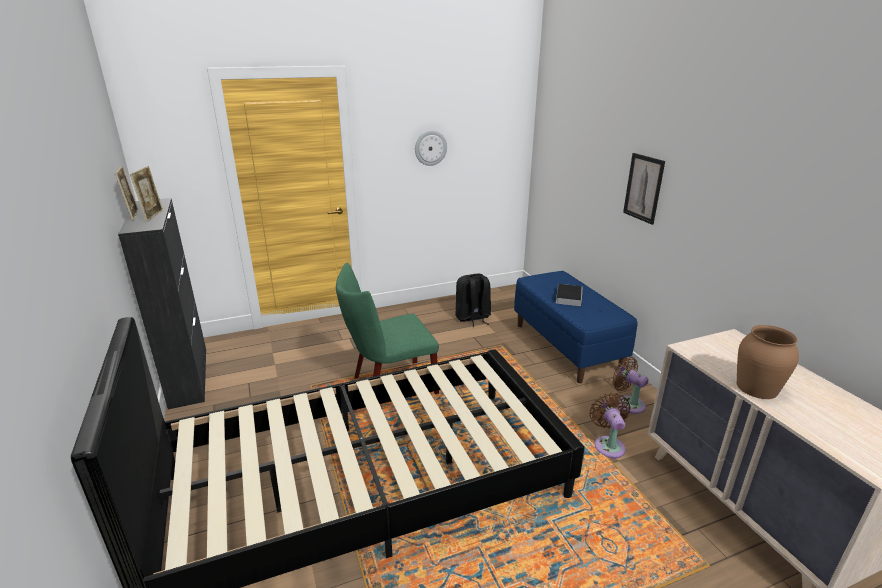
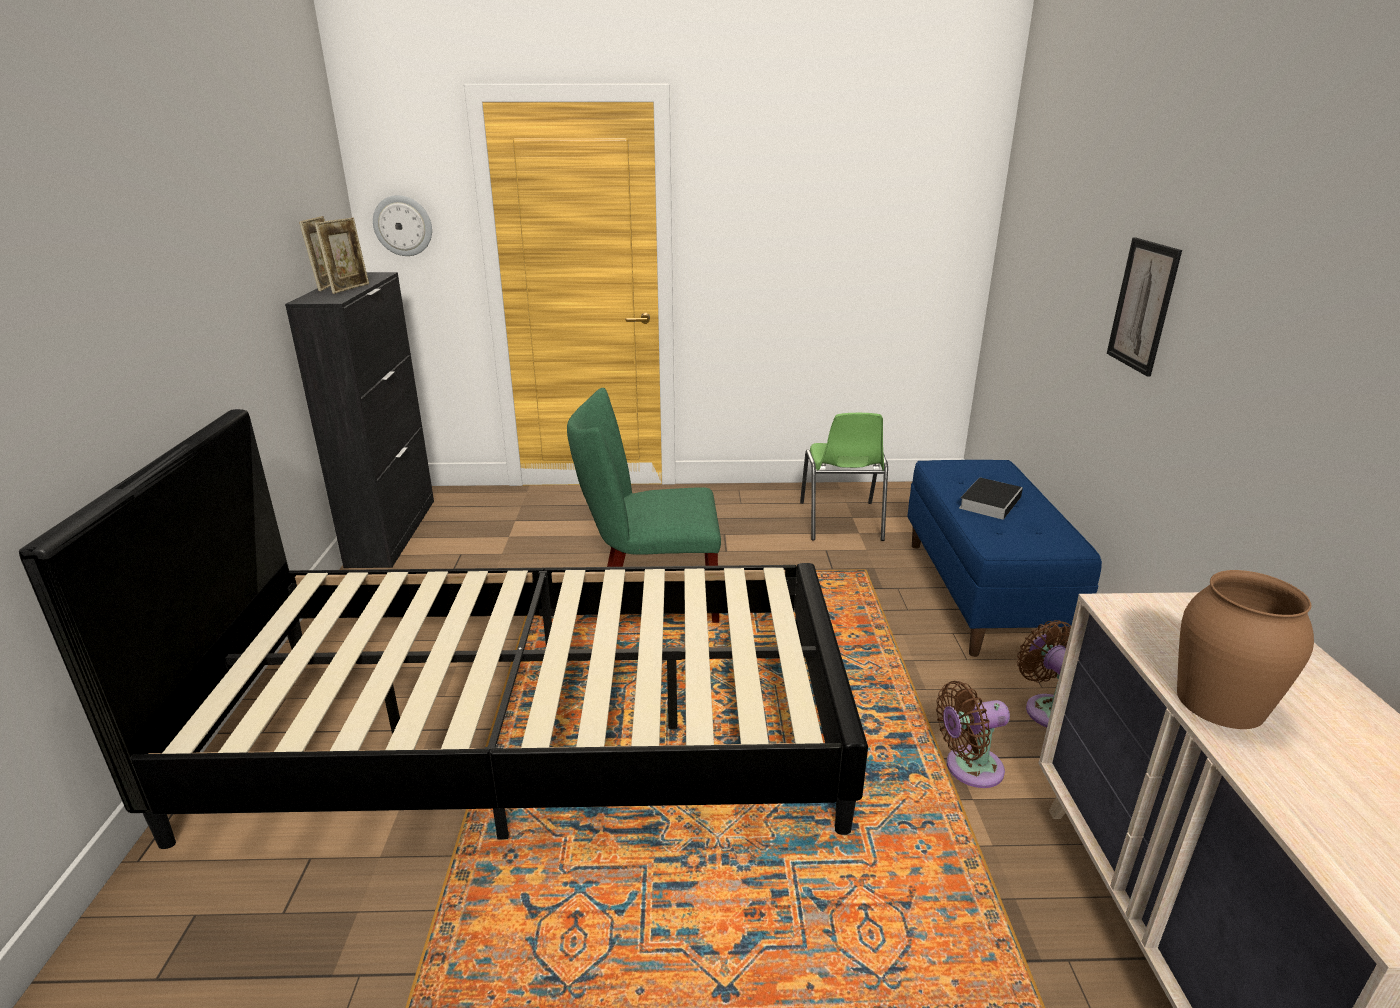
camera: 20 degrees right, 0 degrees up
(430, 148) = (804, 227): wall clock -> wall clock (403, 225)
(473, 318) = (841, 522): black backpack -> green chair
(608, 445) = (968, 768): brown fan -> brown fan turned 120 degrees counterclockwise

